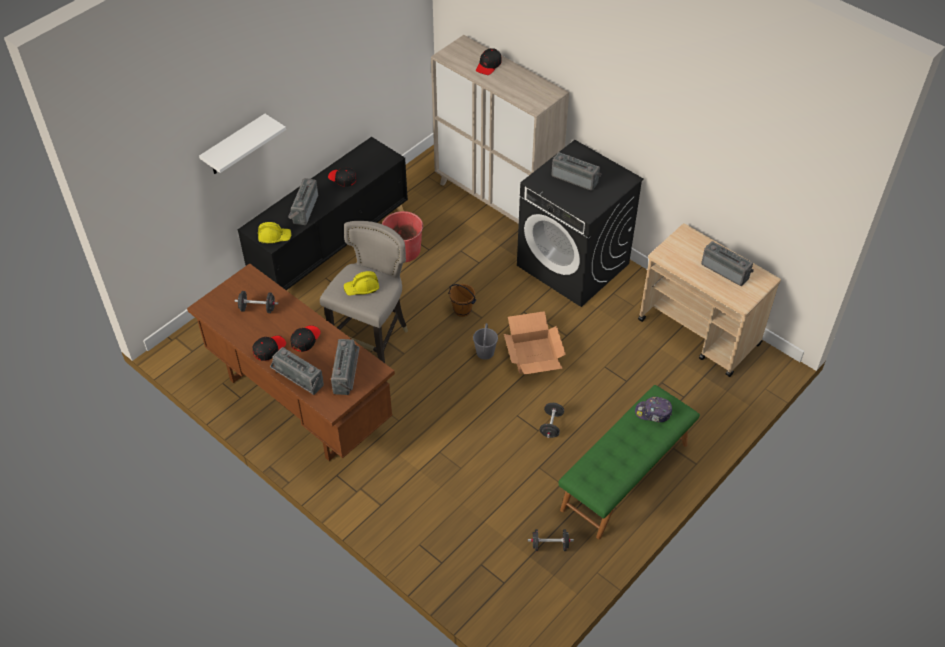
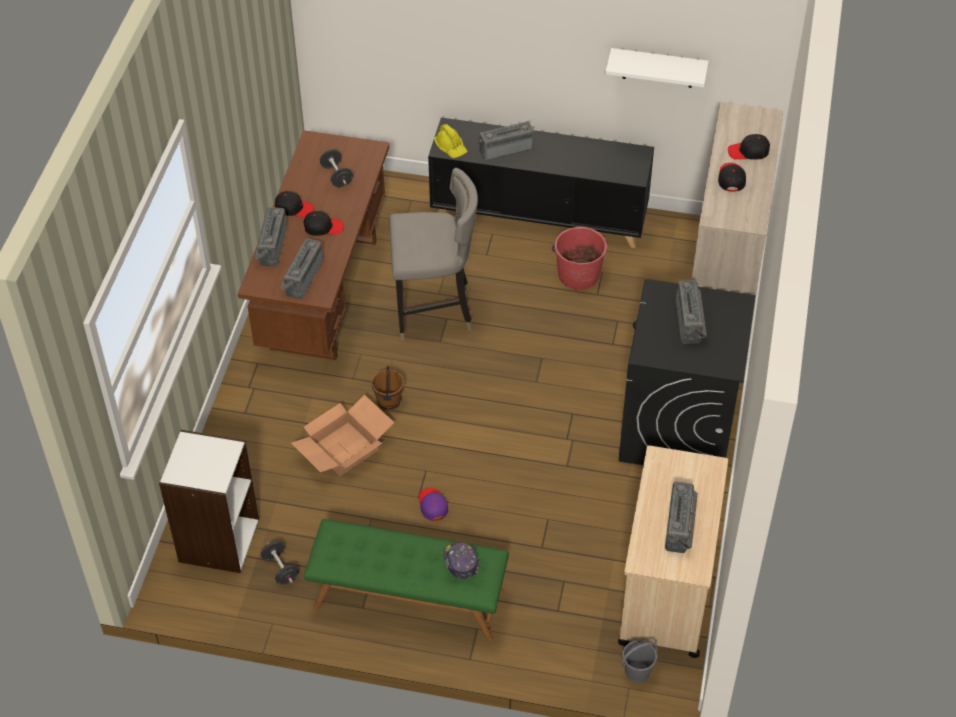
camera: 60 degrees right, 0 degrees up
(235, 146) = (462, 32): white shelf -> white shelf (658, 68)
(342, 179) = (572, 155): black cap -> black cap (731, 179)
(347, 375) = (301, 277): radio -> radio turned 135 degrees clockwise
(362, 288) = (420, 237): yellow hard hat -> none
(462, 310) = (534, 361): brown bucket -> brown bucket (389, 402)
(485, 353) = (489, 406): grey bucket -> grey bucket (637, 672)
(495, 576) = (218, 540): none -> white bookcase
(534, 356) = (517, 450): cardboard box -> cardboard box (344, 450)
(551, 425) = (432, 505): black dumbbell -> purple cap

